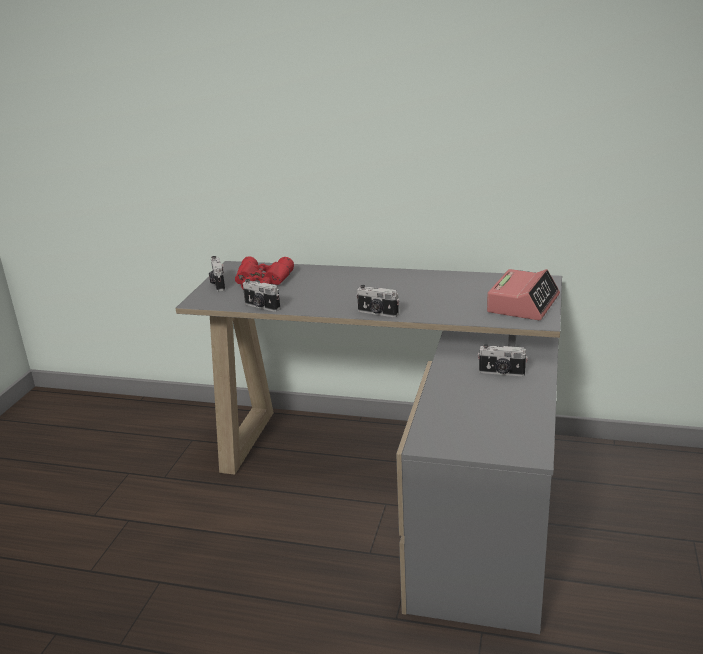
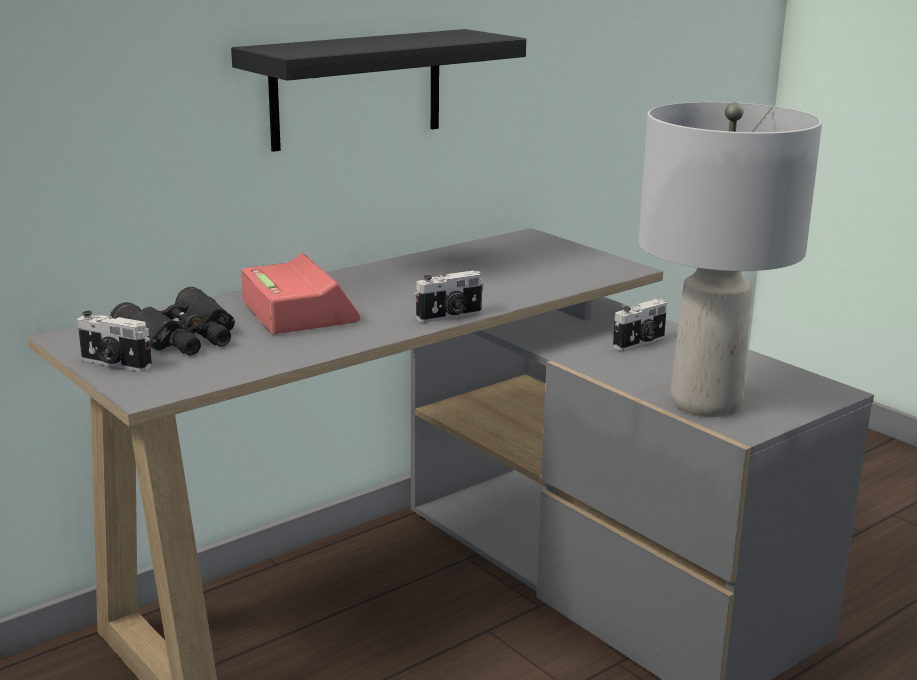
camera: 55 degrees left, 5 degrees down
(261, 307) = (276, 363): camera -> none
(262, 281) = (183, 338): red binoculars -> black binoculars
(421, 163) = (357, 88): none -> black shelf
(443, 421) = (707, 403): none -> grey table lamp
(523, 304) = (569, 260): alarm clock -> alarm clock (299, 312)

